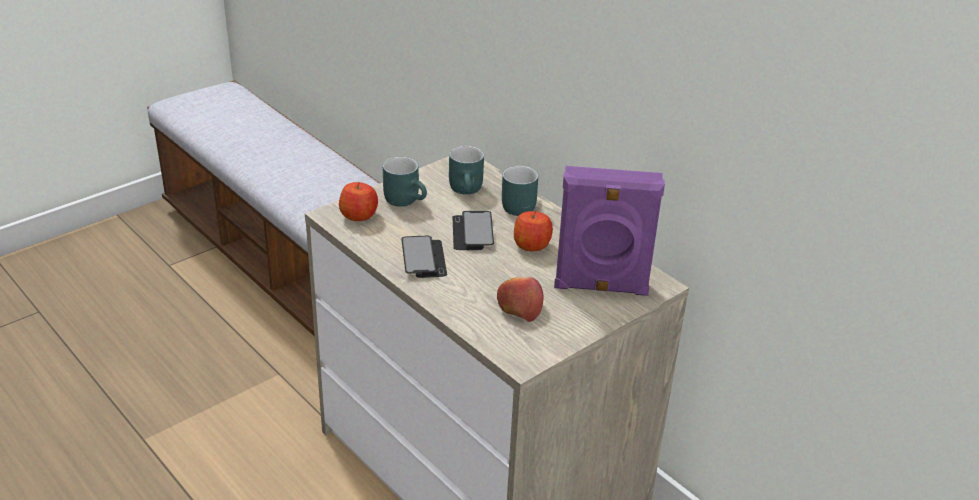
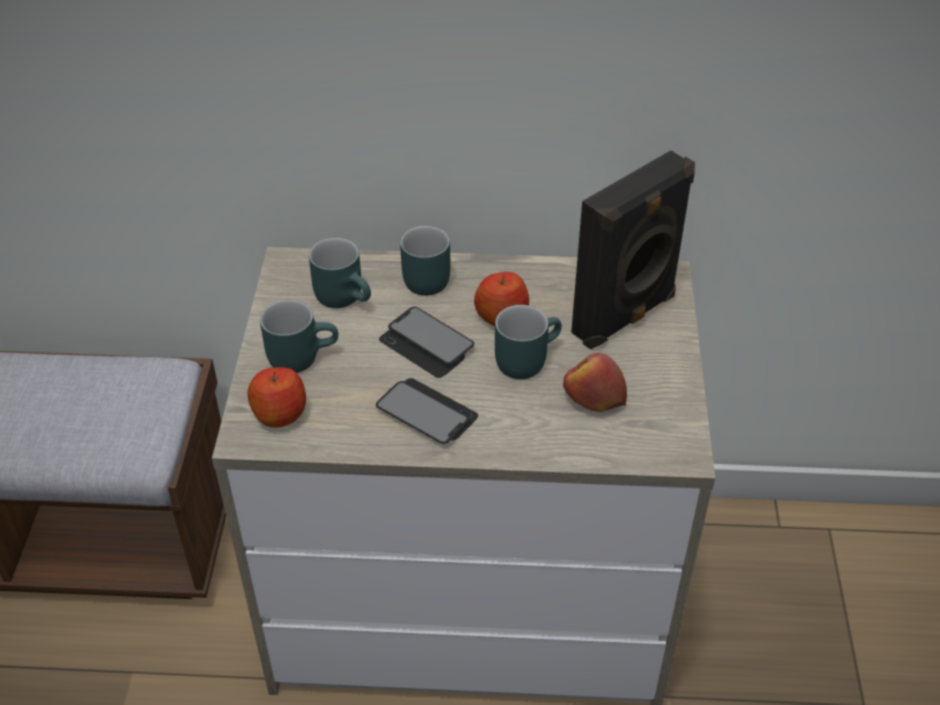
camera: 45 degrees left, 10 degrees up
(512, 269) = (525, 358): none -> turquoise mug
(601, 287) = (626, 316): purple speaker -> black speaker

